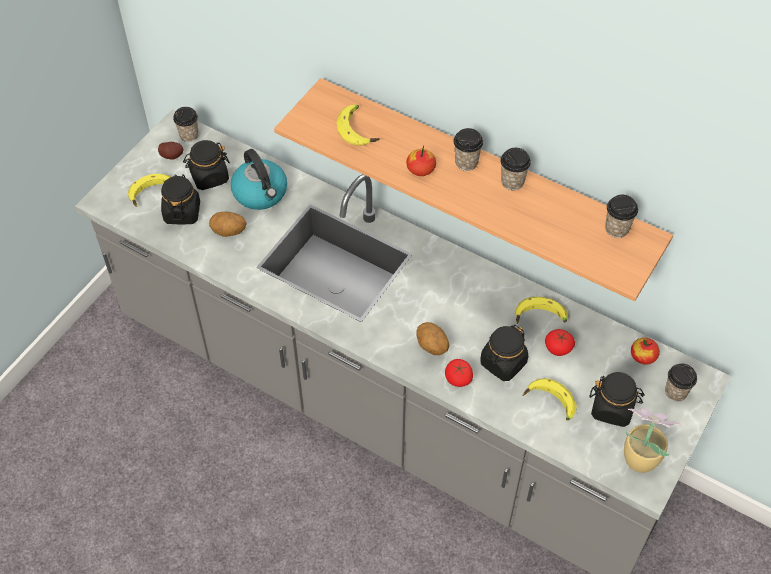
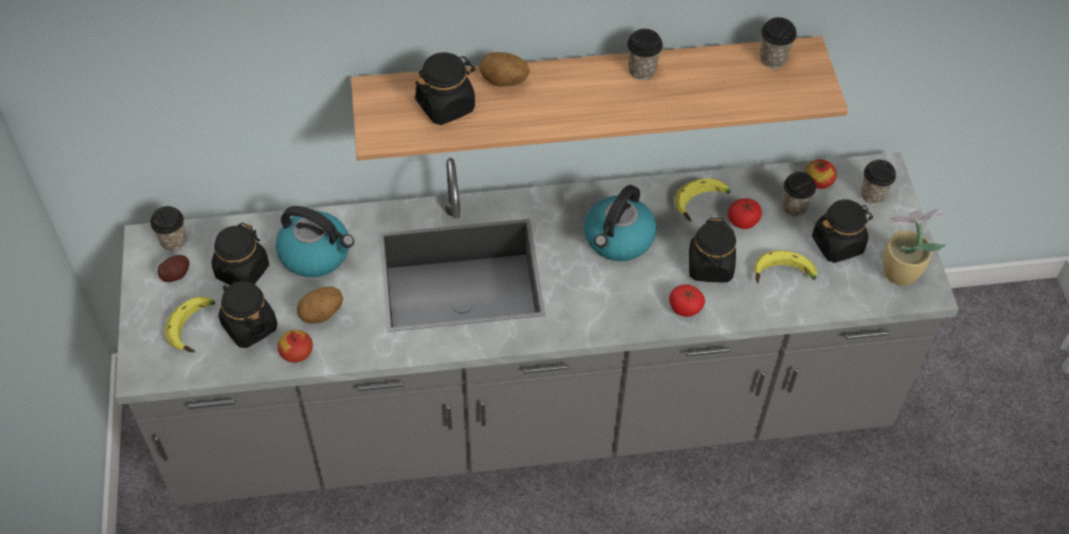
camera: 40 degrees left, 0 degrees up
(359, 129) = (446, 105): banana -> black jar
(421, 170) = (547, 109): apple -> apple (296, 352)
(431, 346) = (633, 294): potato -> potato (504, 82)
(457, 304) = (618, 239): none -> kettle
(466, 162) = (582, 77): cup -> cup (794, 207)

